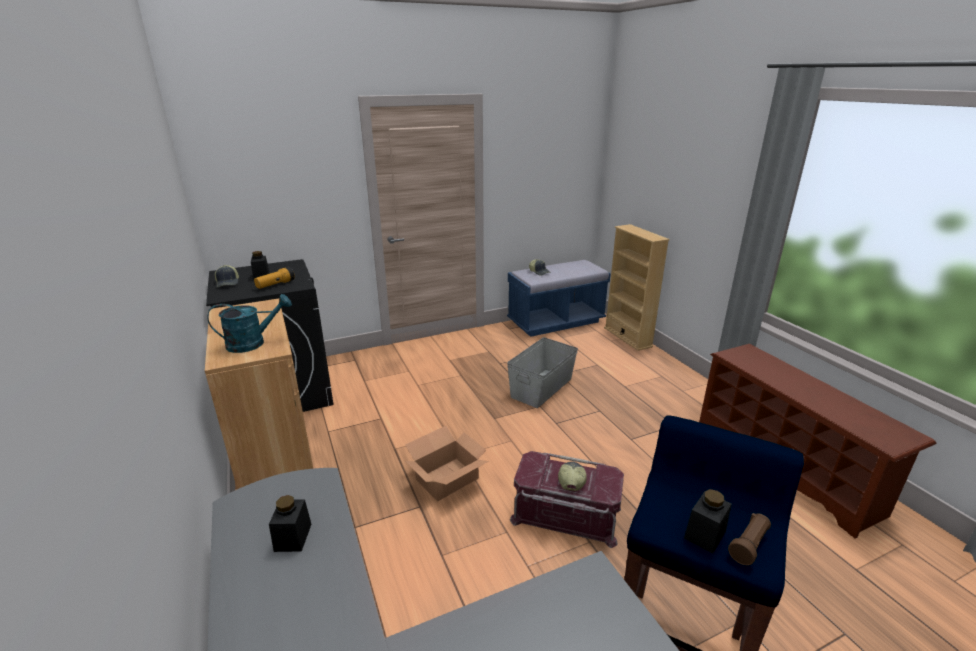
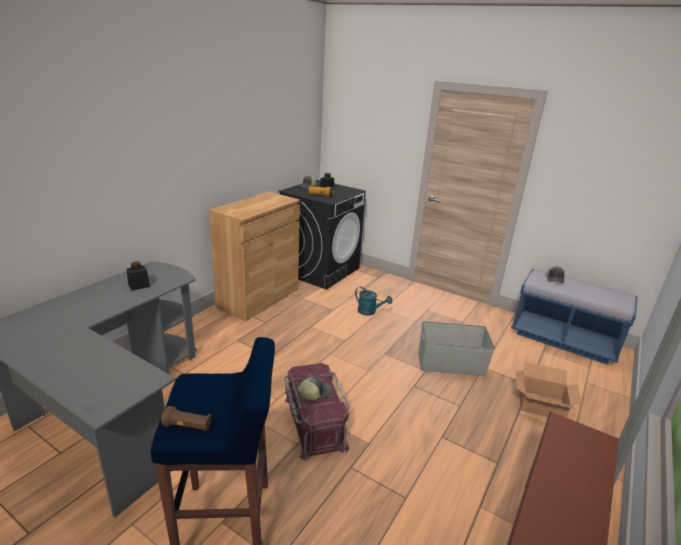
camera: 55 degrees right, 0 degrees up
(253, 343) = (243, 209): turquoise watering can -> turquoise watering can (370, 312)
(446, 478) = (302, 356): cardboard box -> cardboard box (540, 404)
(627, 337) = (612, 391): beige bookcase -> none
(705, 534) = (189, 404): black jar -> none

